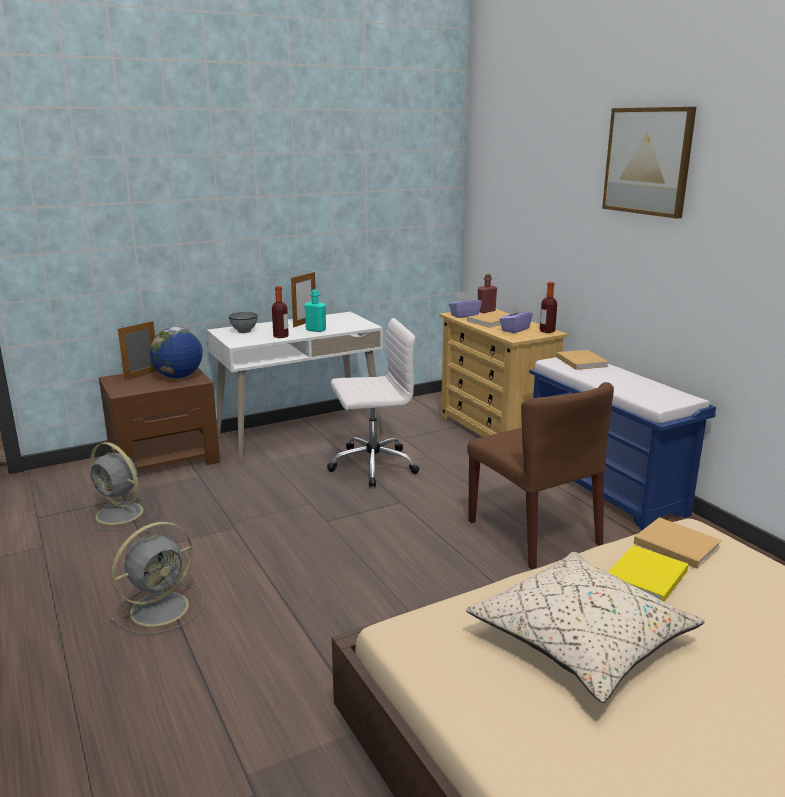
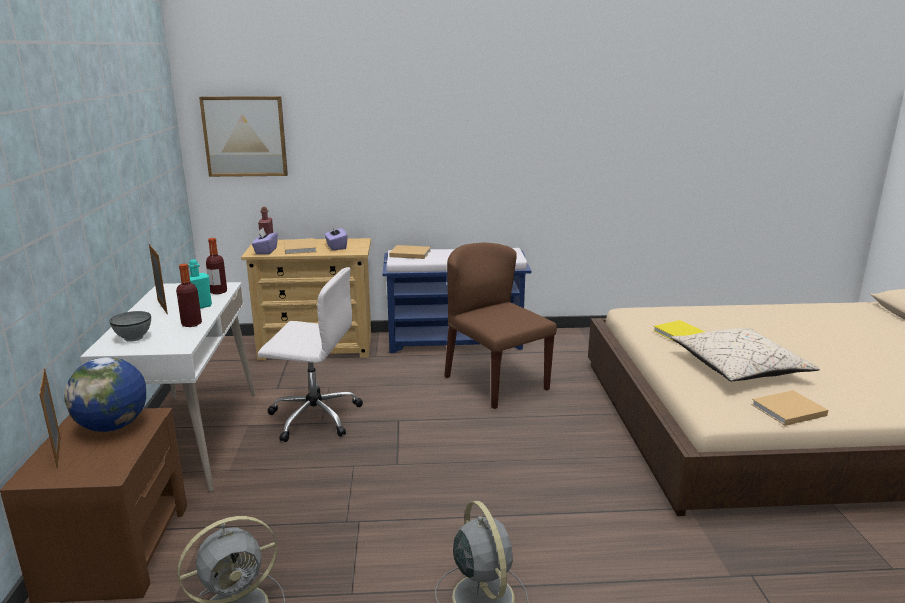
camera: 65 degrees left, 0 degrees up
(371, 465) = (313, 416): white office chair -> white office chair turned 90 degrees clockwise
(534, 533) = (495, 382): brown chair -> brown chair turned 120 degrees counterclockwise
(547, 331) = (356, 241): bottle -> bottle (218, 292)
(648, 161) = (432, 86): picture -> picture (245, 136)
(674, 544) = (649, 319): beige book -> beige book (787, 410)

